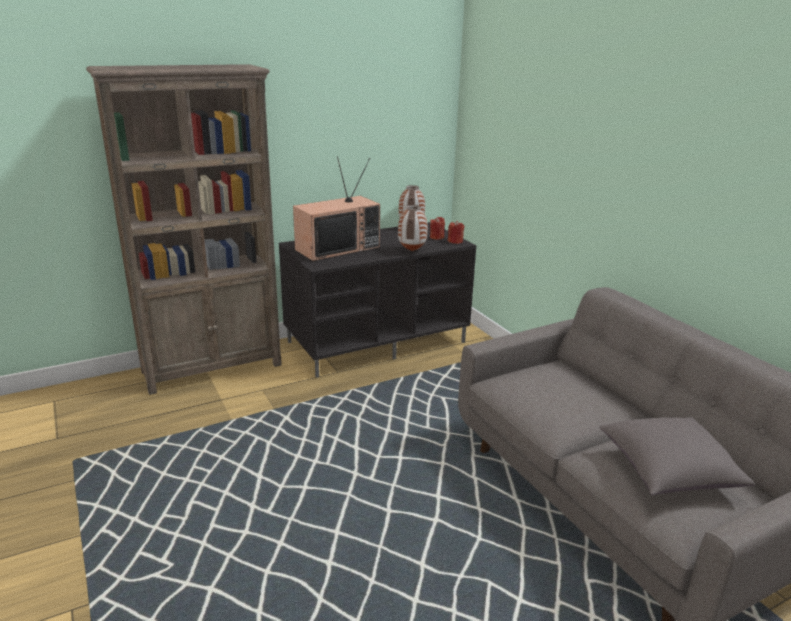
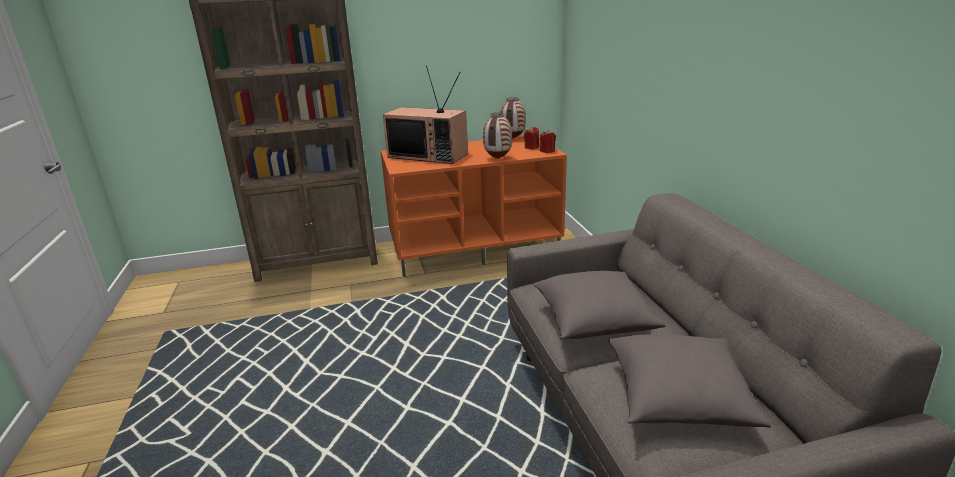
camera: 15 degrees right, 0 degrees up
(337, 248) = (429, 155): television -> television turned 45 degrees clockwise
(377, 341) = (475, 248): black tv stand -> orange tv stand
(566, 411) = (593, 322): none -> grey pillow

